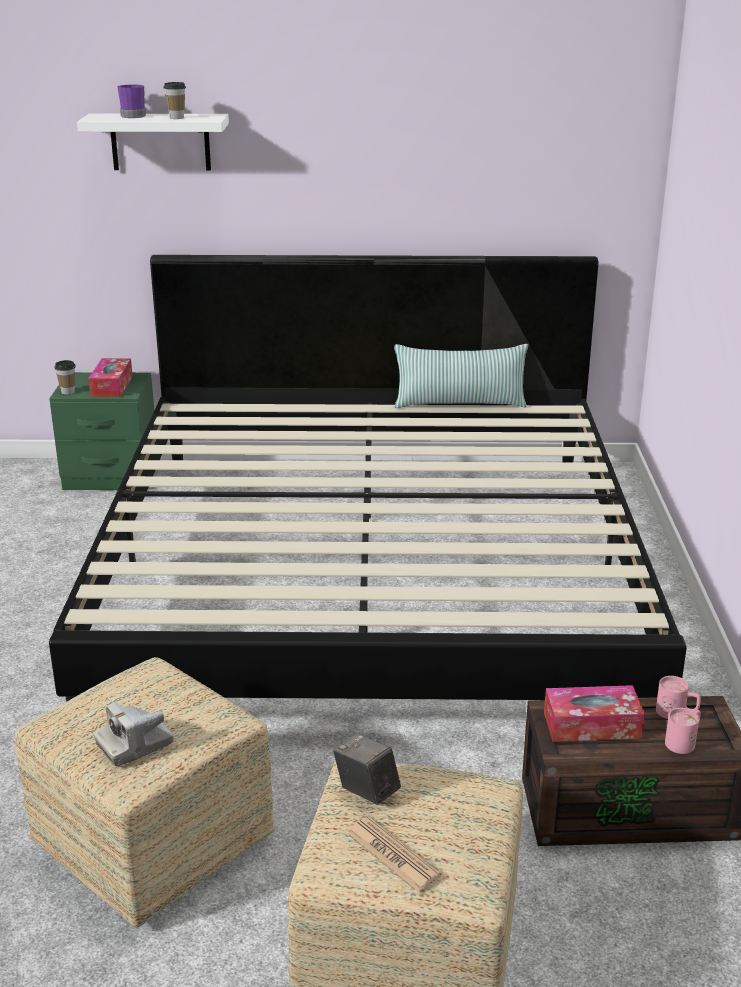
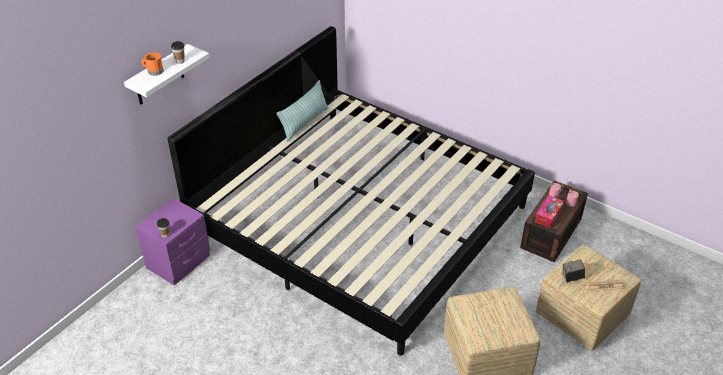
camera: 55 degrees left, 15 degrees up
(111, 386) = (176, 217): tissue box -> none
(111, 476) = (178, 262): green nightstand -> purple nightstand
(132, 115) = (153, 71): purple mug -> orange mug
(135, 744) = (509, 322): camera -> none

